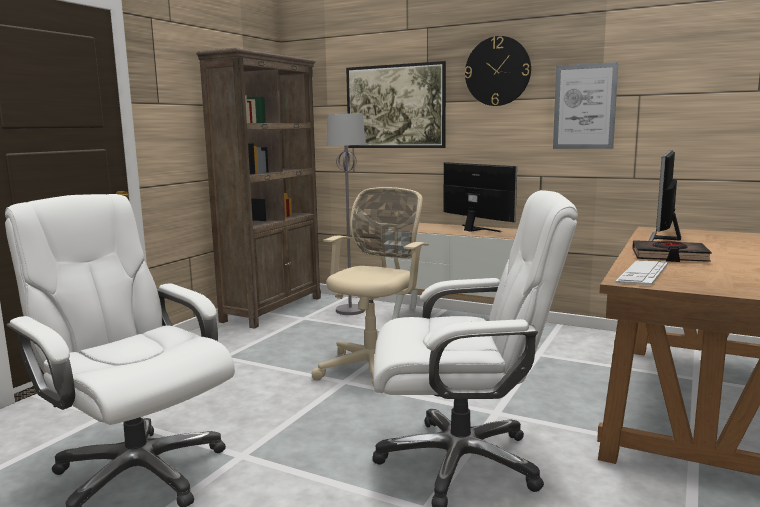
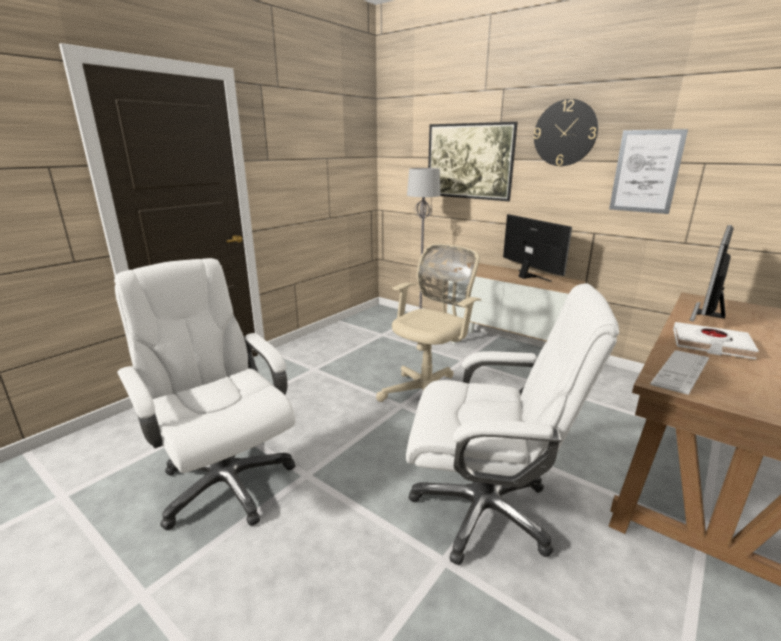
camera: 10 degrees right, 10 degrees up
(273, 309) = (360, 323): brown bookcase -> none
(669, 256) = (710, 345): black book -> white book

